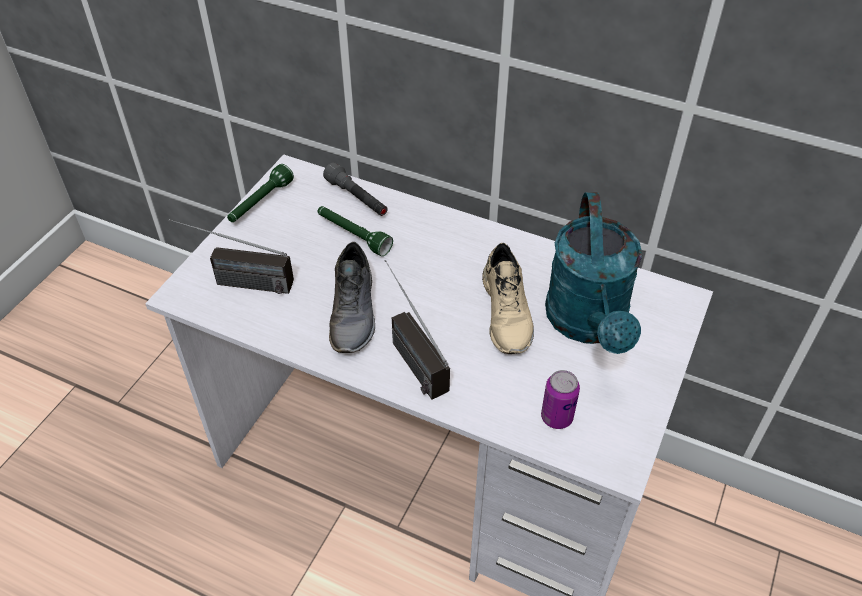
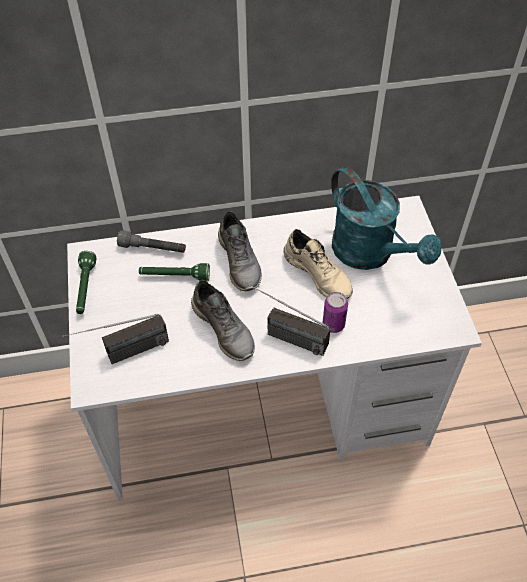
camera: 35 degrees left, 5 degrees up
(434, 255) = (240, 261): none -> grey shoe
(556, 417) = (401, 322): can -> can (333, 324)

